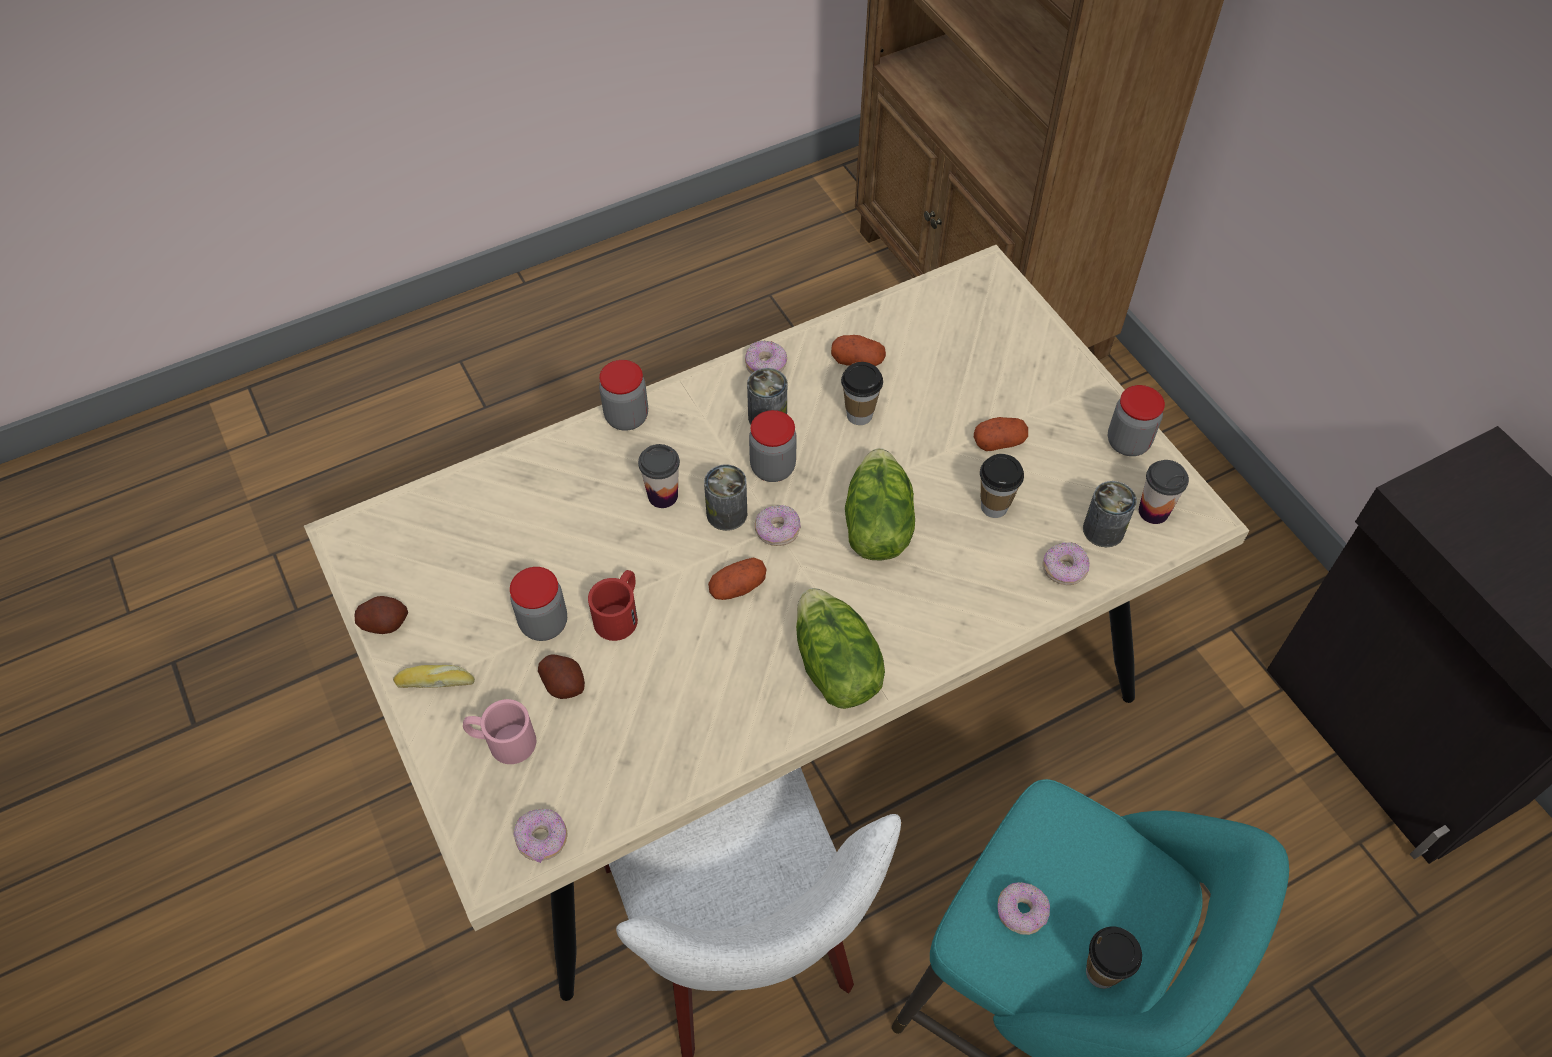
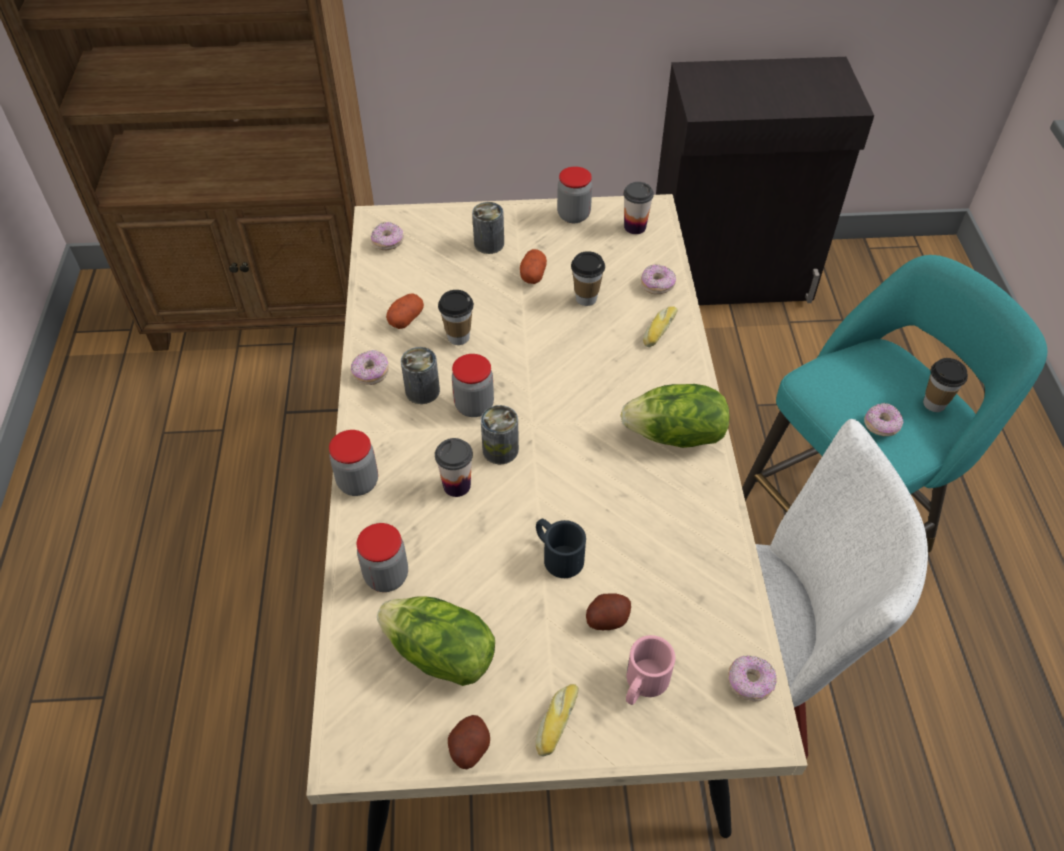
camera: 65 degrees left, 5 degrees down
(544, 623) = (538, 614): jar -> jar (386, 576)
(620, 613) = (557, 555): red mug -> black mug
(737, 587) = (574, 468): potato -> none
(777, 531) = (536, 425): donut -> donut (388, 243)
(875, 525) = (565, 366): lettuce -> lettuce (440, 655)
(990, 596) = (658, 330): none -> bread
(1103, 530) = (636, 255): can -> can (489, 243)

